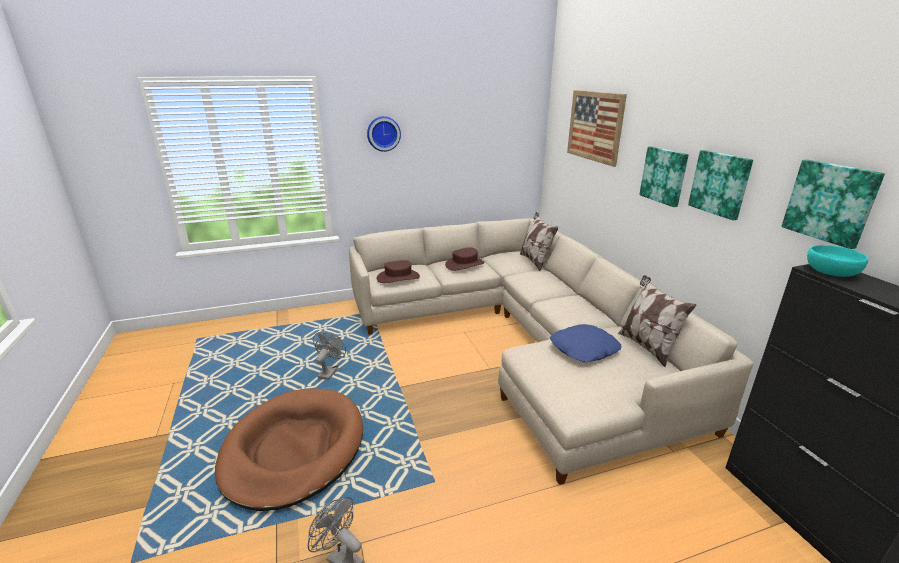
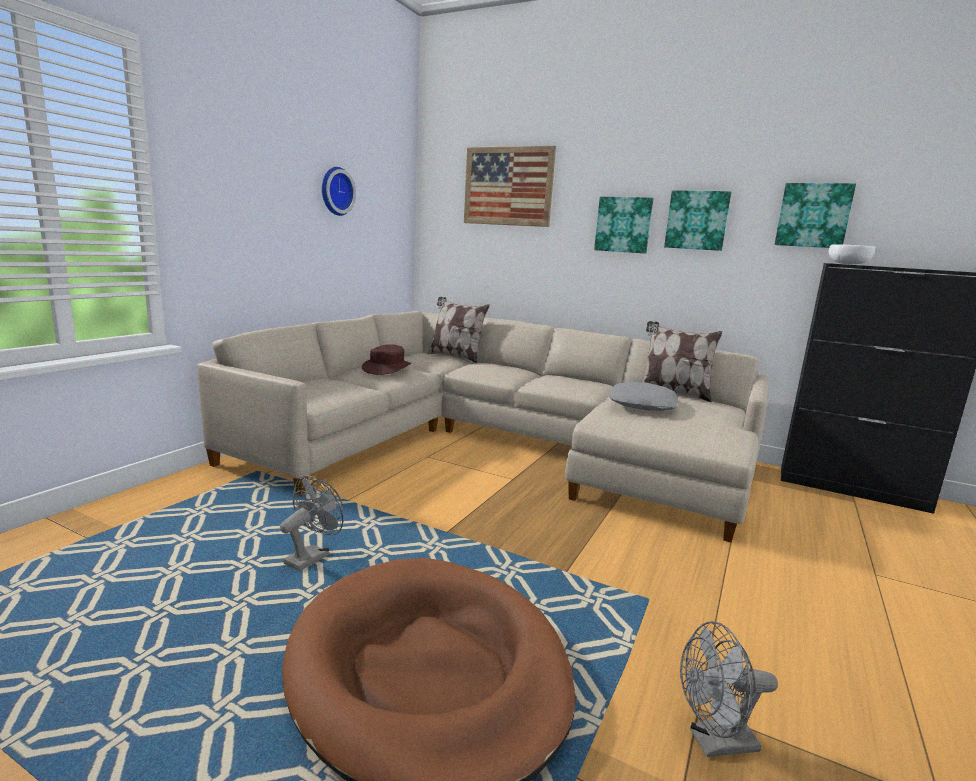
camera: 45 degrees left, 10 degrees down
(329, 371) = (312, 556): grey fan -> grey fan turned 60 degrees clockwise
(383, 133) = (244, 168): wall clock -> wall clock (335, 191)
(398, 277) = (324, 392): brown hat -> none
(584, 349) = (643, 405): blue pillow -> grey pillow
(831, 273) = (849, 264): turquoise bowl -> white bowl

